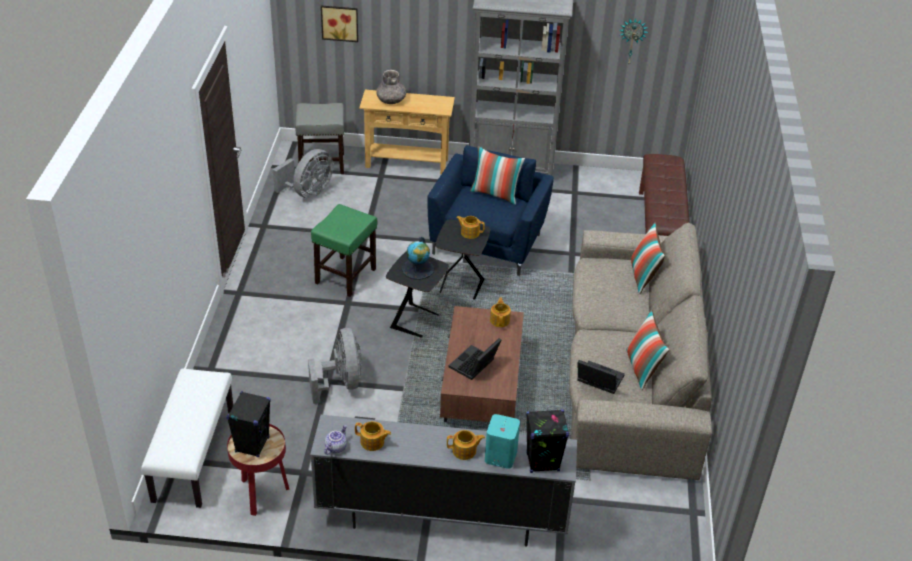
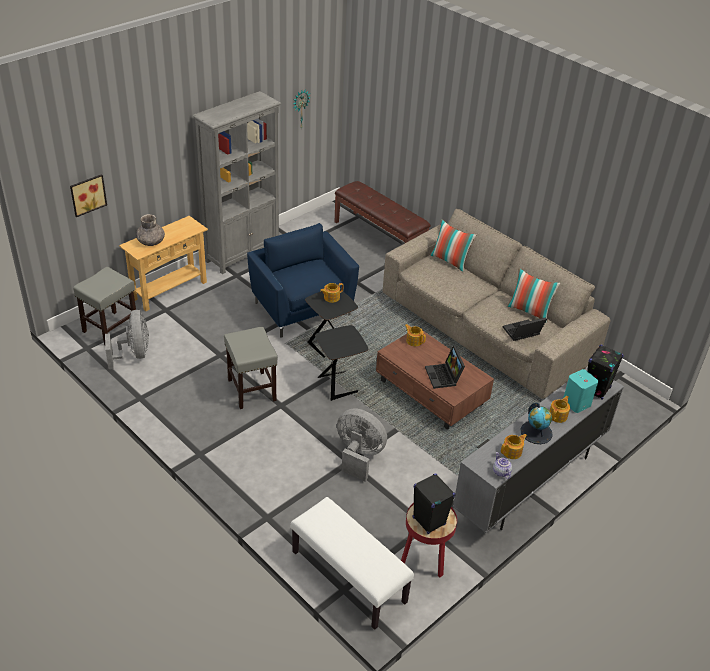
camera: 50 degrees left, 0 degrees up
(346, 275) = (251, 389): green stool -> grey stool
(418, 269) = (340, 340): globe -> globe (536, 432)
(495, 194) = (301, 265): pillow -> none

